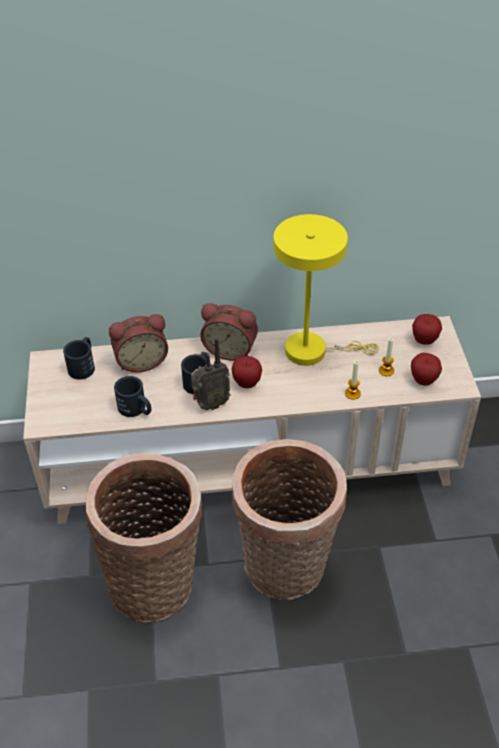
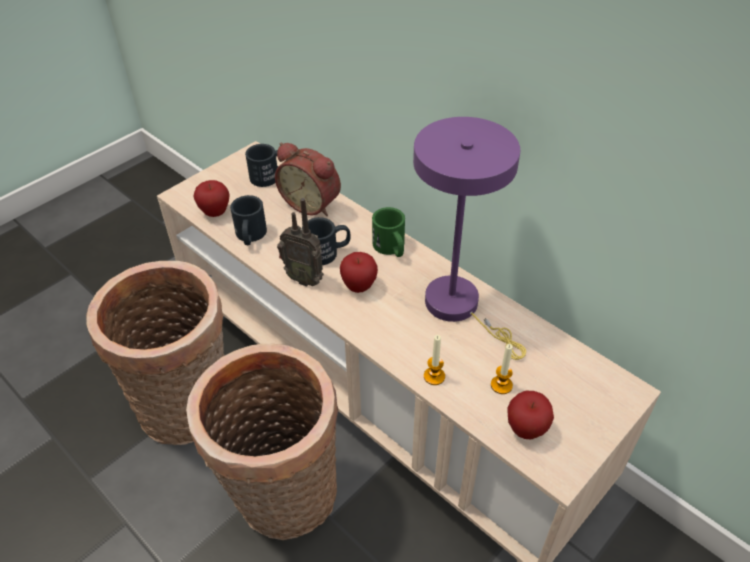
camera: 50 degrees right, 0 degrees up
(230, 349) = (391, 248): alarm clock -> green mug
(313, 350) = (459, 307): yellow table lamp -> purple table lamp
(424, 340) = (590, 392): apple -> apple (215, 212)

